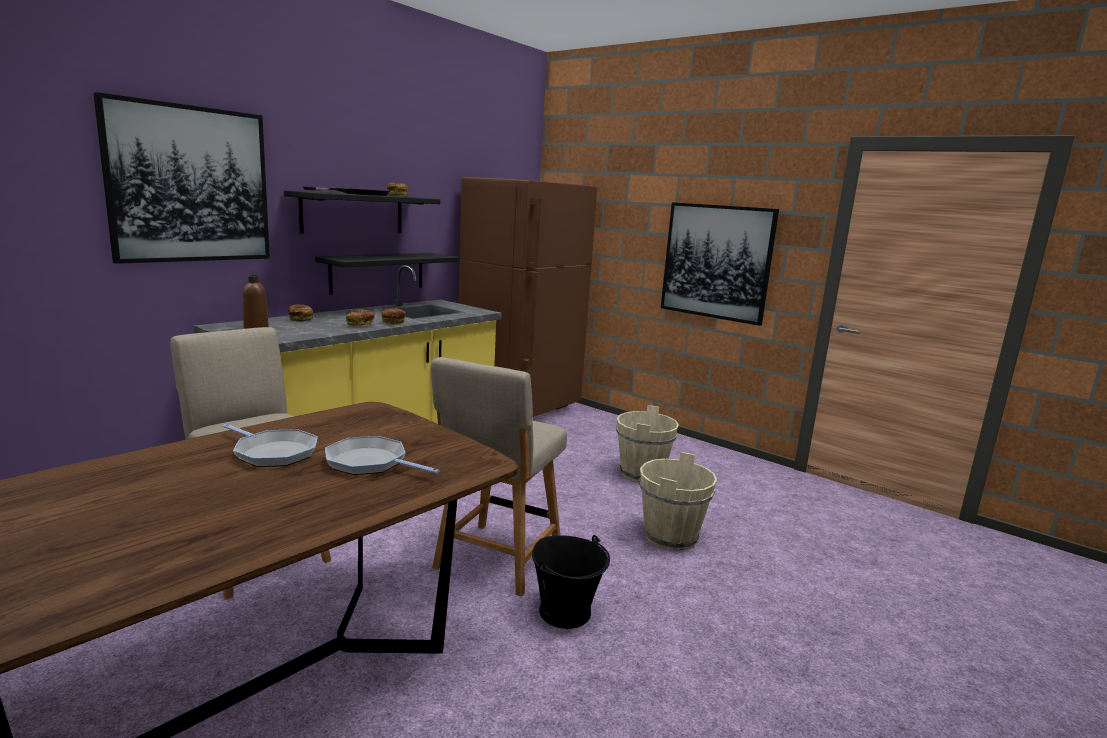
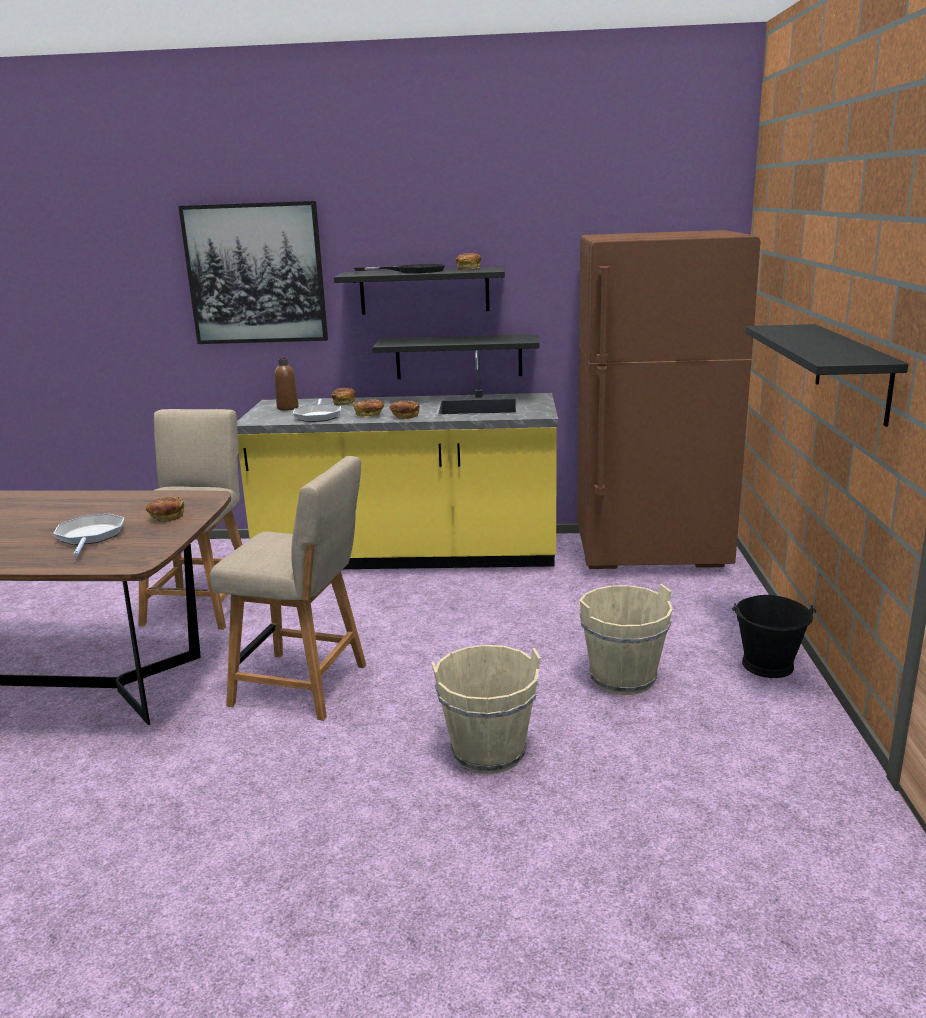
camera: 55 degrees right, 5 degrees up
(273, 453) = (78, 512): frying pan -> frying pan (318, 416)
(390, 430) = (167, 517): none -> bread
(495, 561) = (305, 686): beige chair -> beige chair turned 150 degrees counterclockwise
(566, 611) = (262, 751): black bucket -> black bucket (768, 665)
(716, 262) = (852, 372): picture -> black shelf

